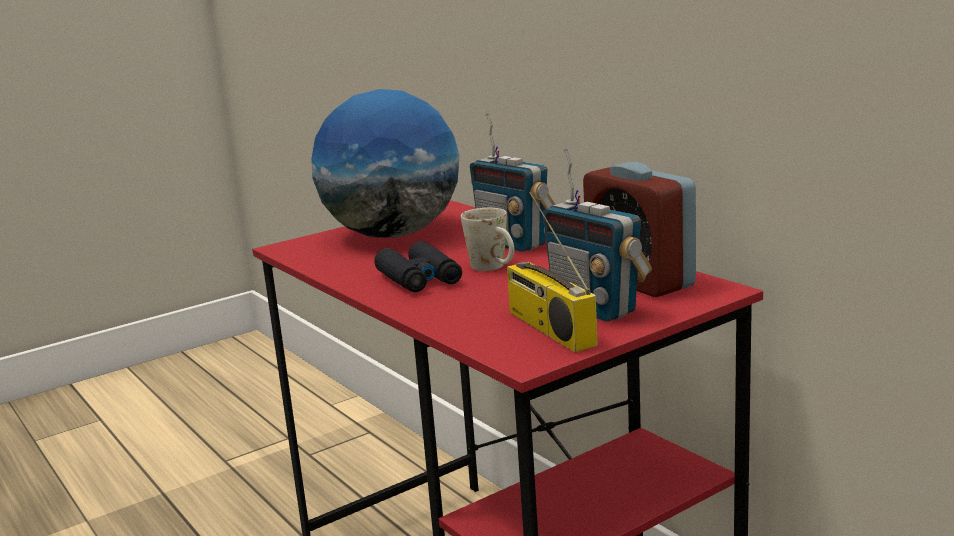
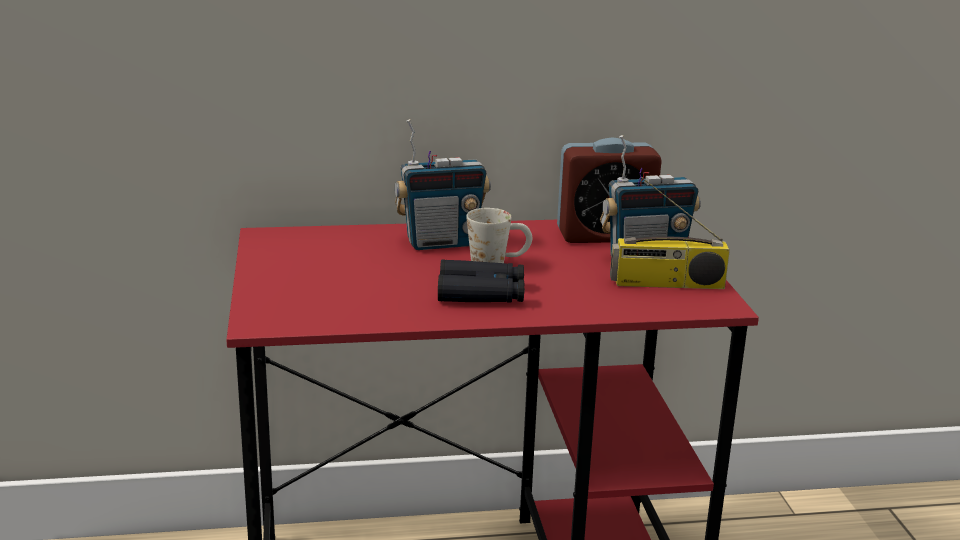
camera: 65 degrees left, 5 degrees up
(393, 235) = (319, 273): globe -> none

